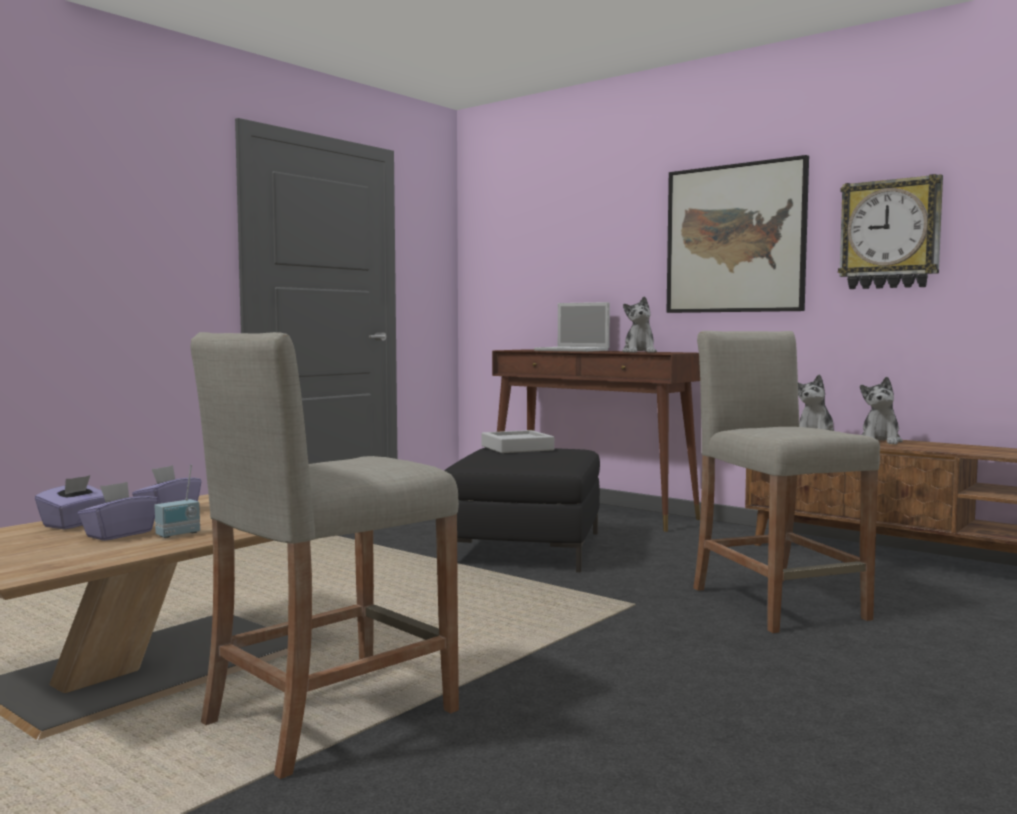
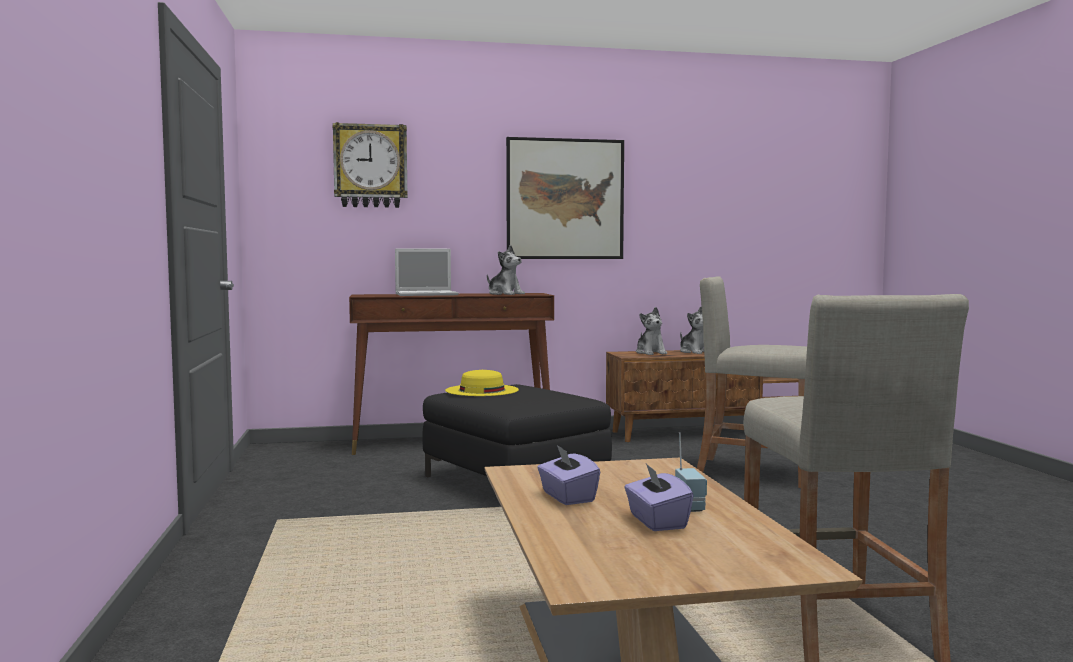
camera: 50 degrees left, 0 degrees up
(76, 524) = (570, 529): purple tissue box -> none
(517, 448) = (482, 390): grey tray -> yellow hat
(890, 234) = (680, 205): wall clock -> wall clock (370, 166)

